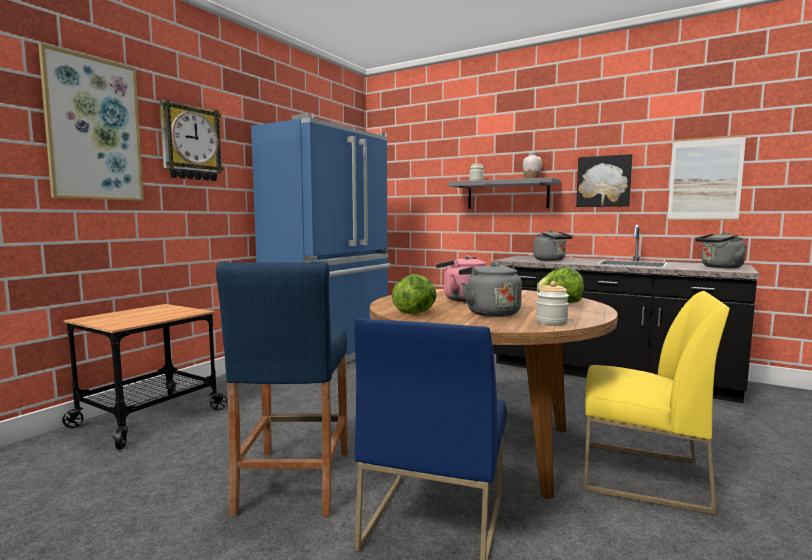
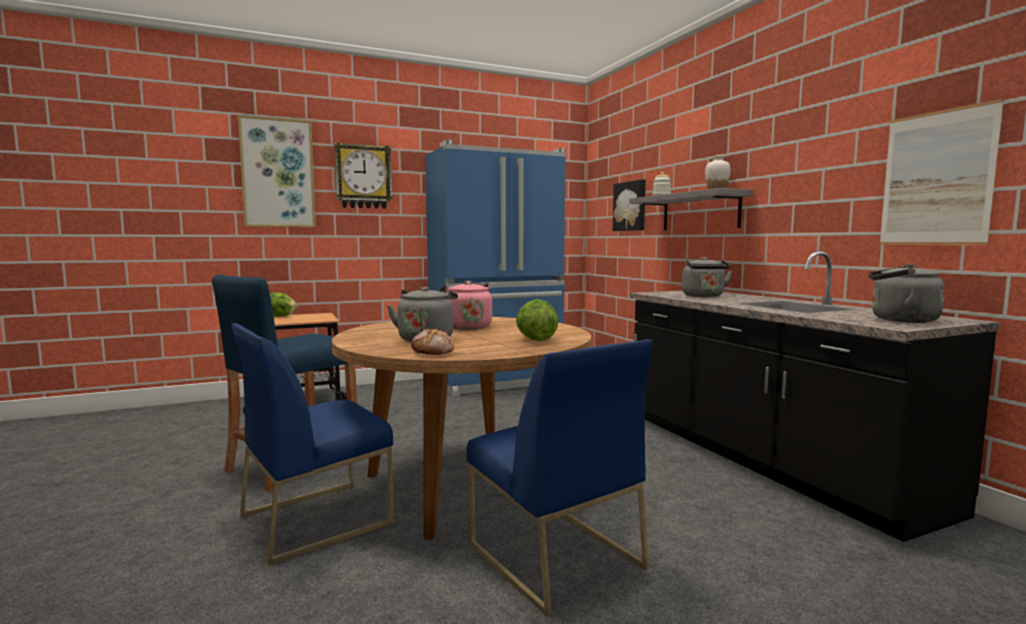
camera: 35 degrees right, 0 degrees up
(415, 313) = (373, 332): lettuce -> lettuce (280, 316)
(551, 322) = (433, 352): jar -> bread
(604, 181) = (801, 189): picture -> picture (630, 206)
(640, 475) = (553, 556): yellow chair -> blue chair

